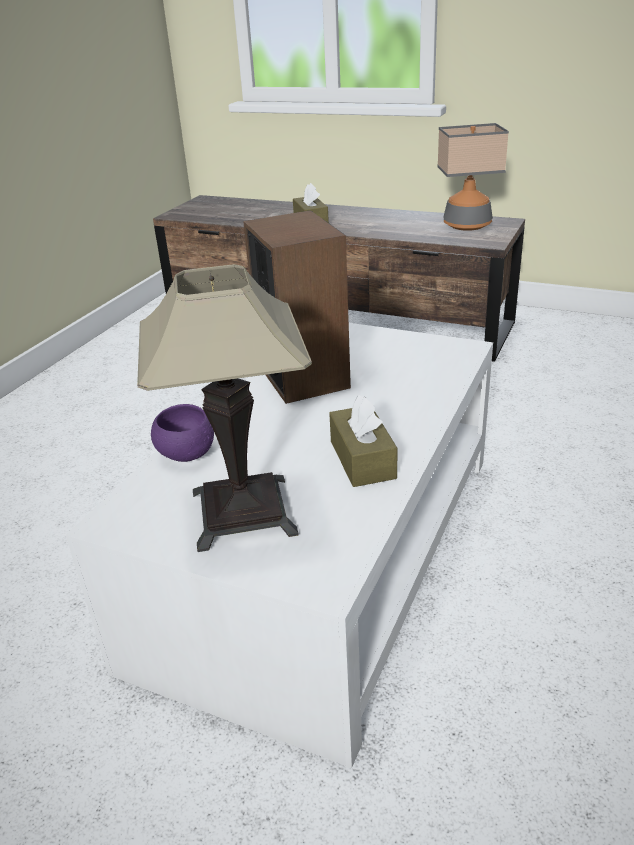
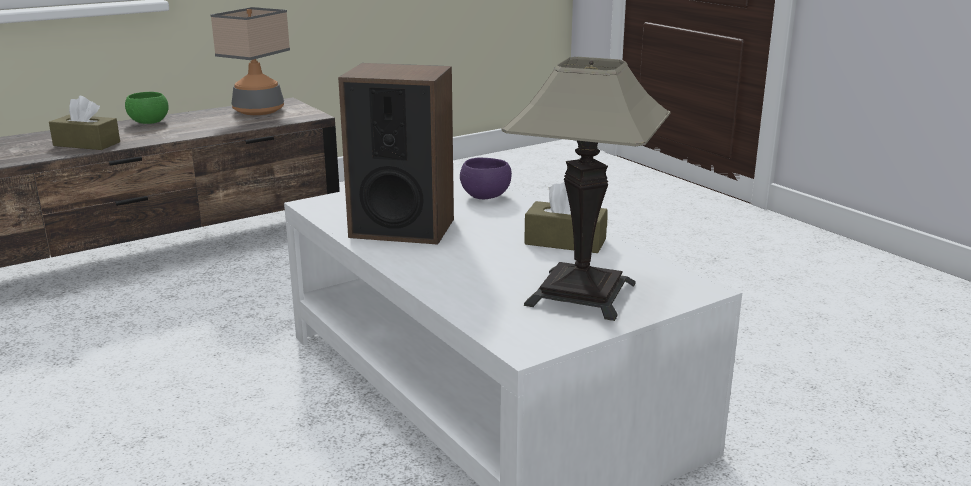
camera: 60 degrees left, 10 degrees down
(186, 454) = (459, 296): purple bowl -> purple bowl (485, 197)
(380, 214) = (149, 122): none -> green bowl

